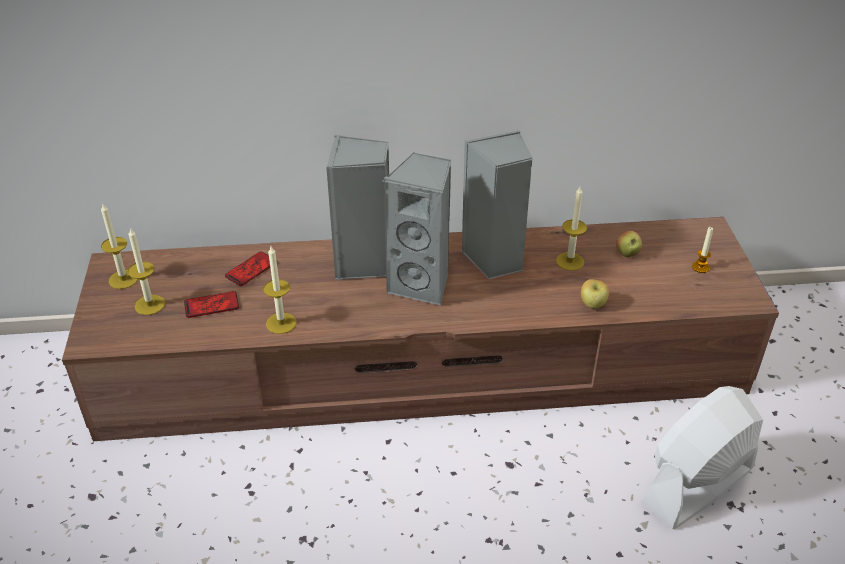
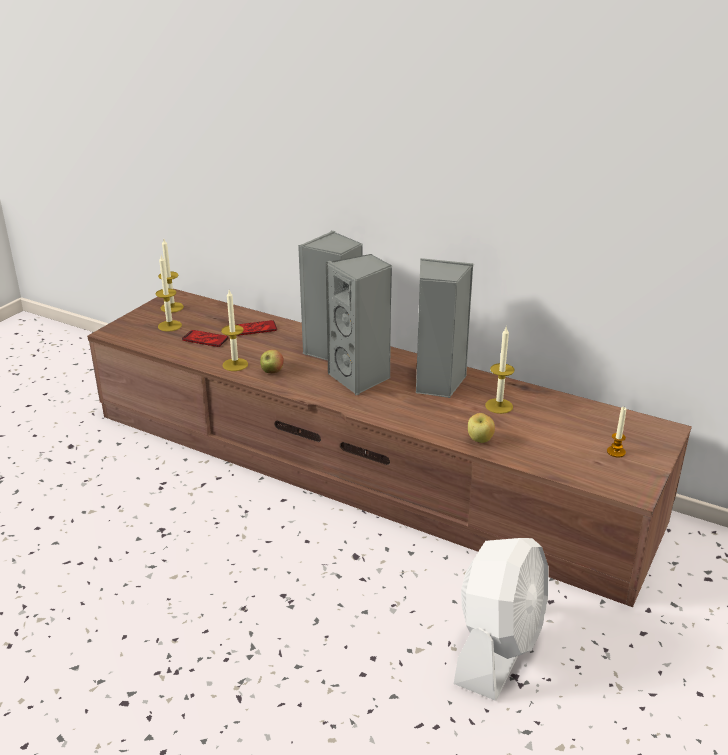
camera: 35 degrees right, 10 degrees down
(627, 254) = (557, 419): apple -> apple (272, 372)
(697, 485) = (498, 647): white fan -> white fan turned 120 degrees clockwise

